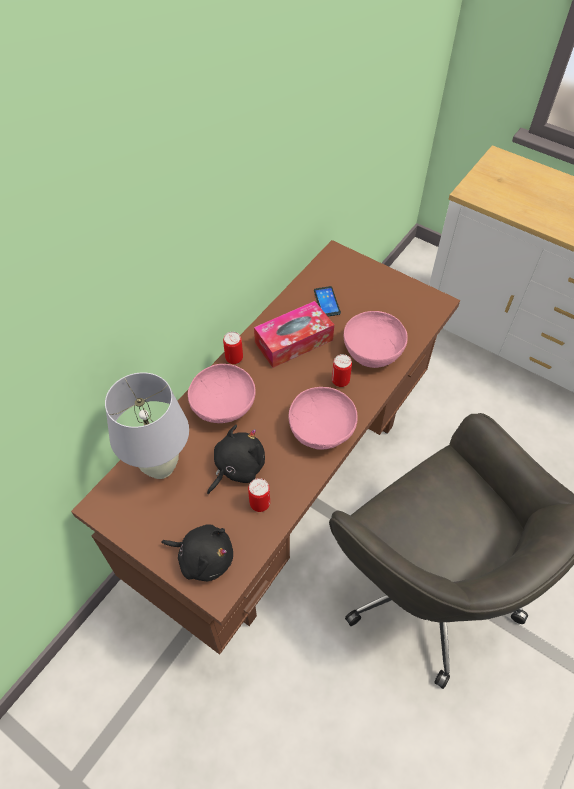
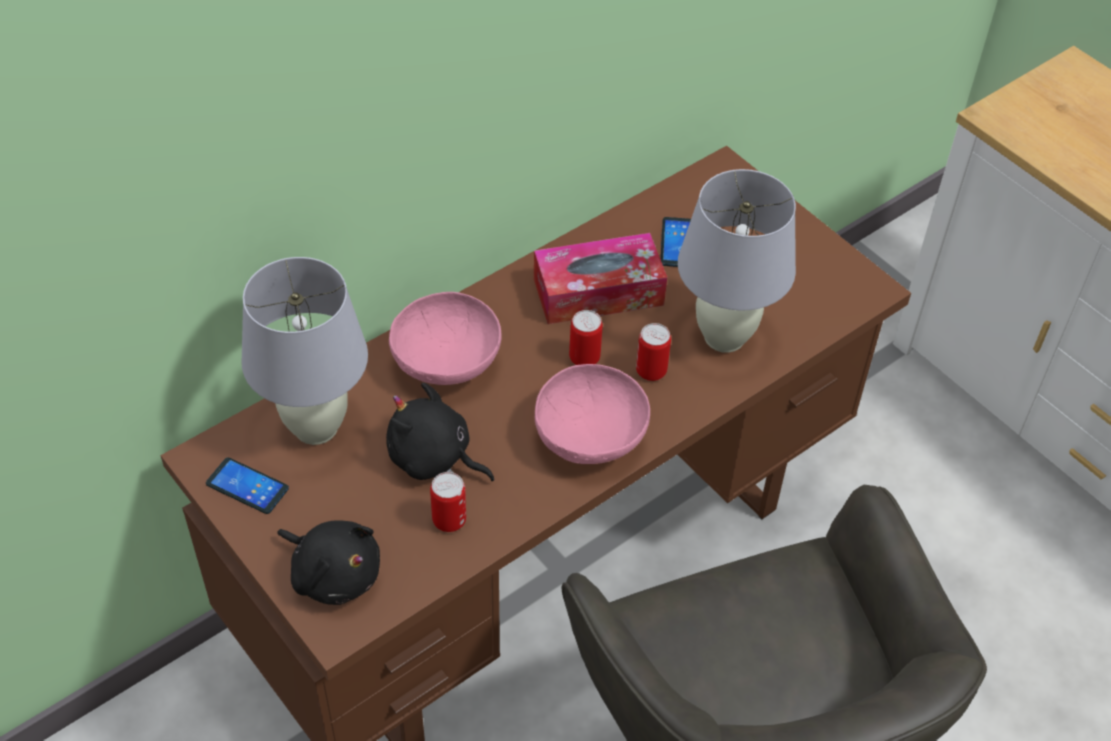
camera: 15 degrees right, 5 degrees down
(132, 516) = (247, 486): none -> phone
(234, 358) = (491, 295): can -> can (584, 358)
(237, 467) = (433, 458): black plush toy -> black plush toy turned 120 degrees counterclockwise
(372, 351) = (724, 337): pink bowl -> white table lamp

